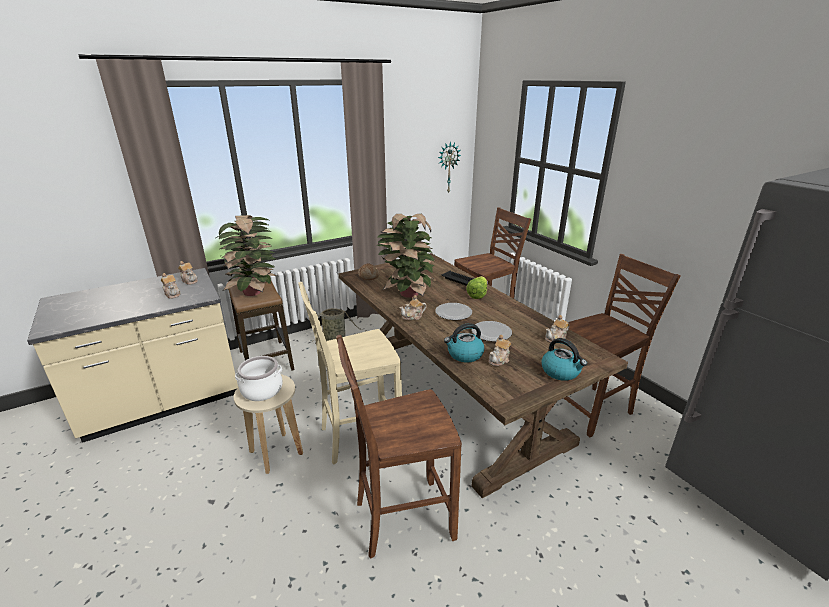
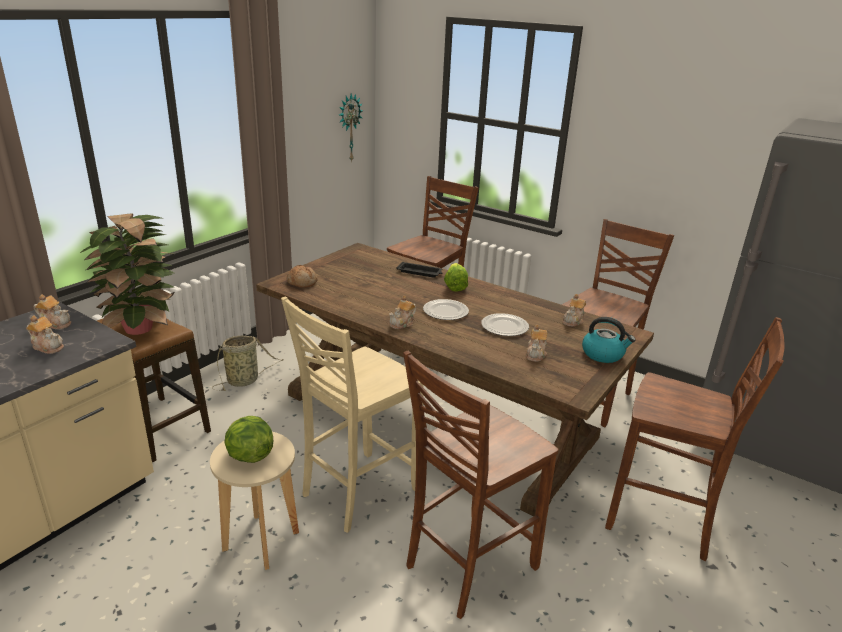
camera: 25 degrees left, 0 degrees up
(262, 390) = (249, 456): cooking pot -> lettuce
(407, 294) = (372, 297): potted plant -> none
(464, 354) = (496, 356): kettle -> none
(595, 536) = (662, 521): none -> brown chair

